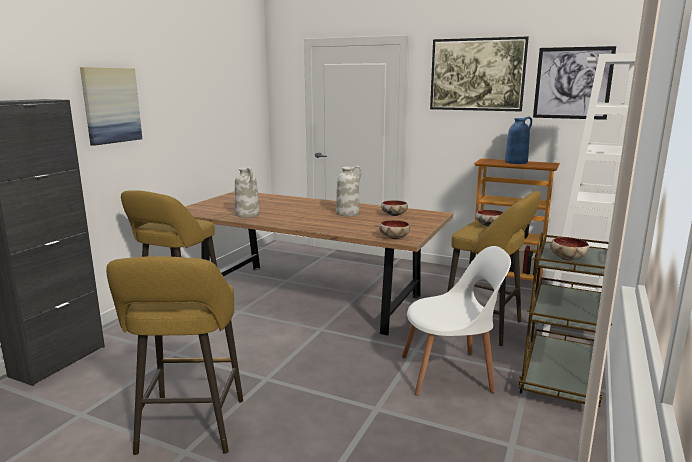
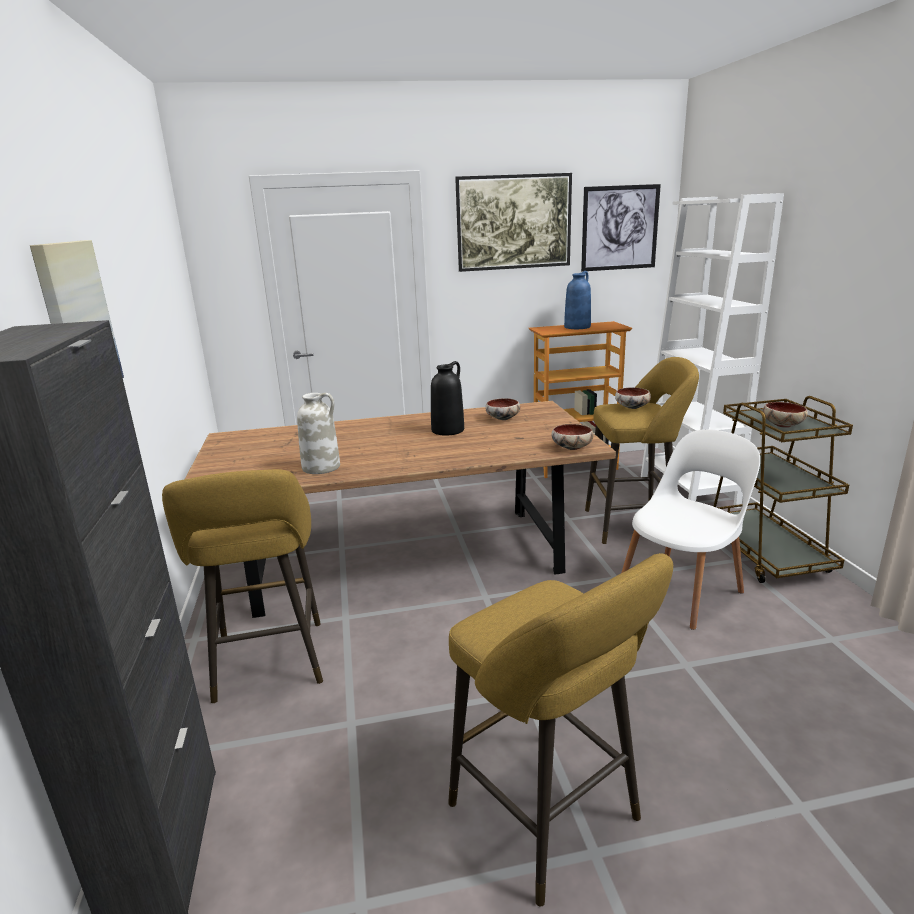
camera: 35 degrees left, 5 degrees up
(348, 213) = (448, 430): white vase -> black vase

